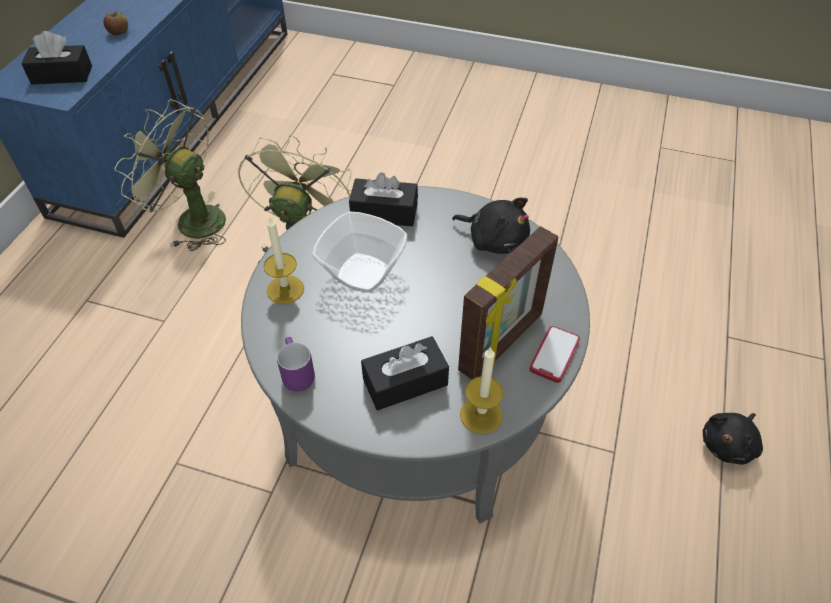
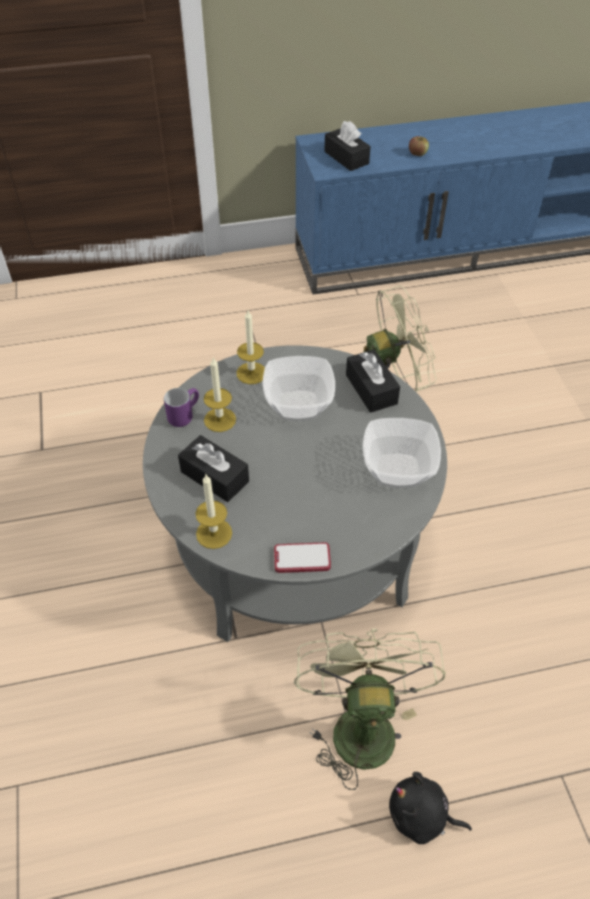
camera: 60 degrees right, 0 degrees up
(191, 220) = (358, 317): green fan -> green fan (359, 722)
(329, 344) = (220, 419): none -> candle
(494, 239) = (398, 470): black plush toy -> bowl
(502, 343) = (291, 519): picture frame -> none

